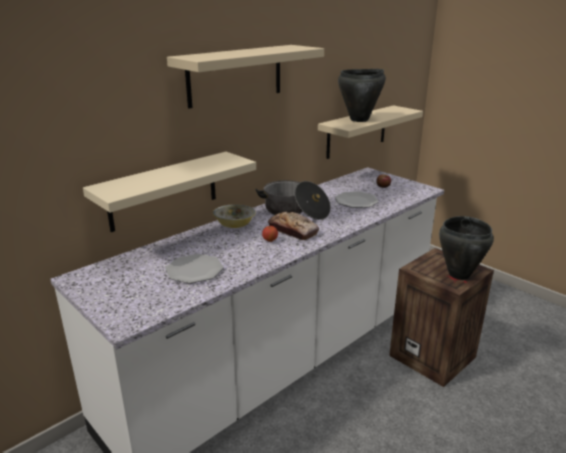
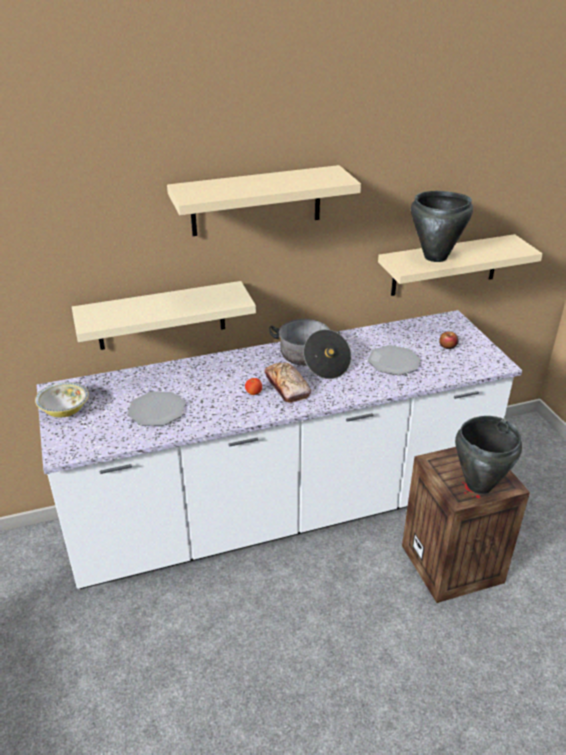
camera: 25 degrees right, 10 degrees up
(234, 225) = (235, 363): bowl -> bowl (65, 410)

